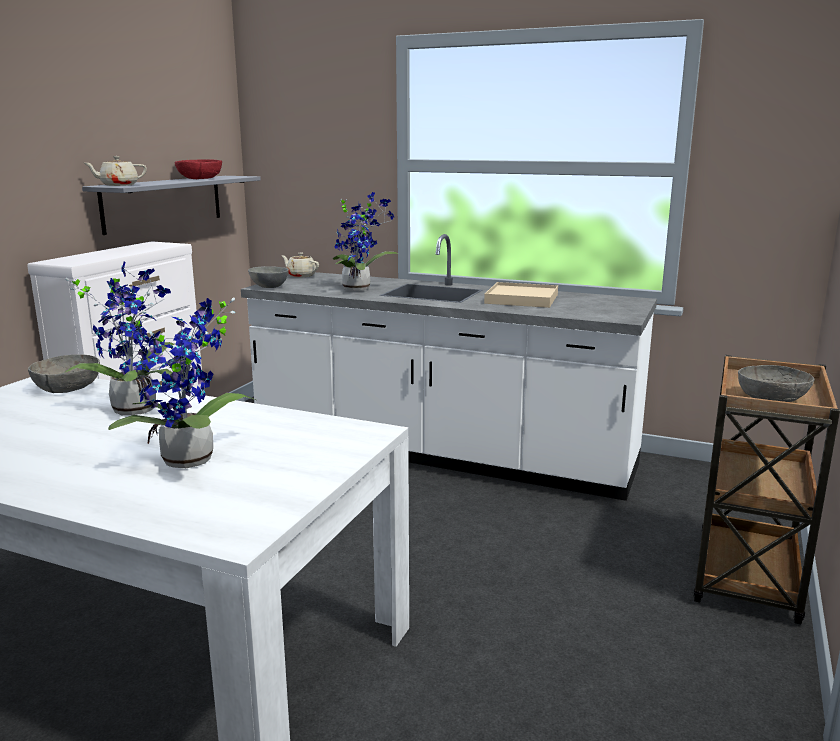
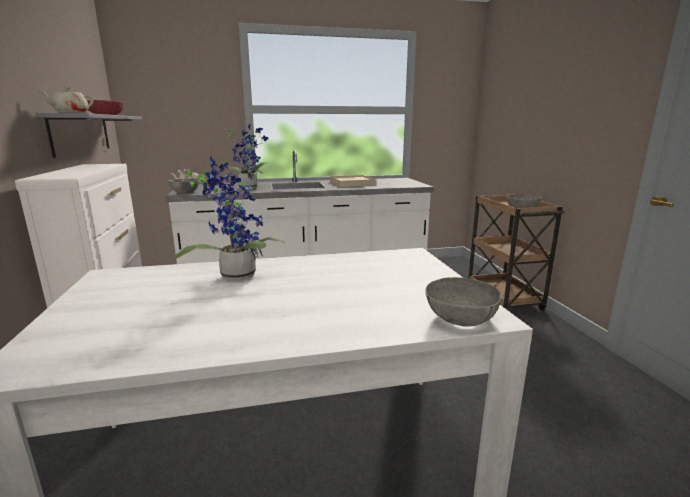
camera: 35 degrees left, 0 degrees up
(67, 388) = (142, 276): grey bowl -> grey bowl (460, 317)
(192, 462) = (360, 292): potted plant -> none

